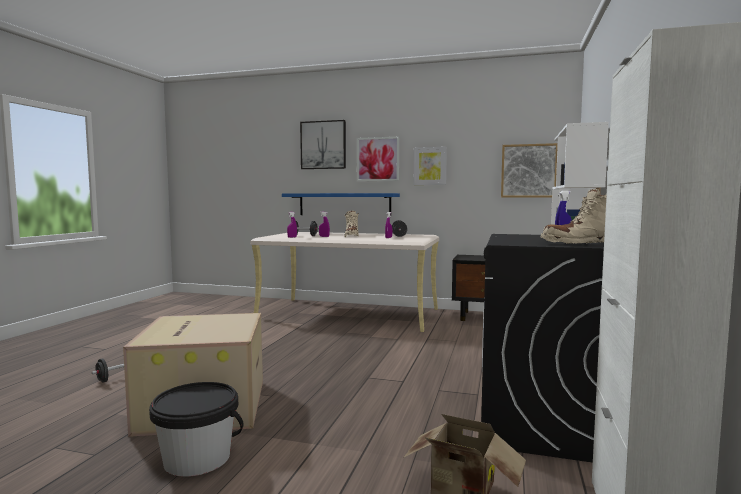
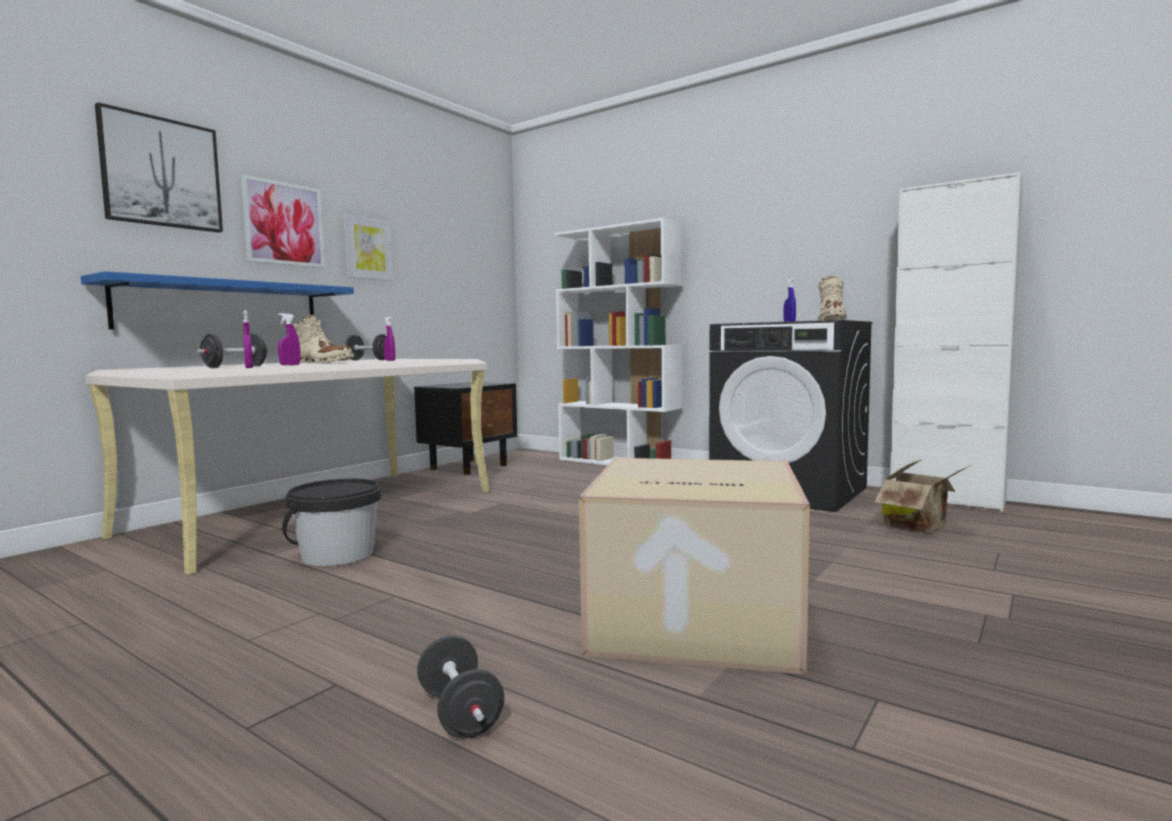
camera: 70 degrees left, 0 degrees up
(197, 458) = (877, 620): black bucket -> black bucket (337, 555)
(528, 171) = (477, 270): picture -> none

